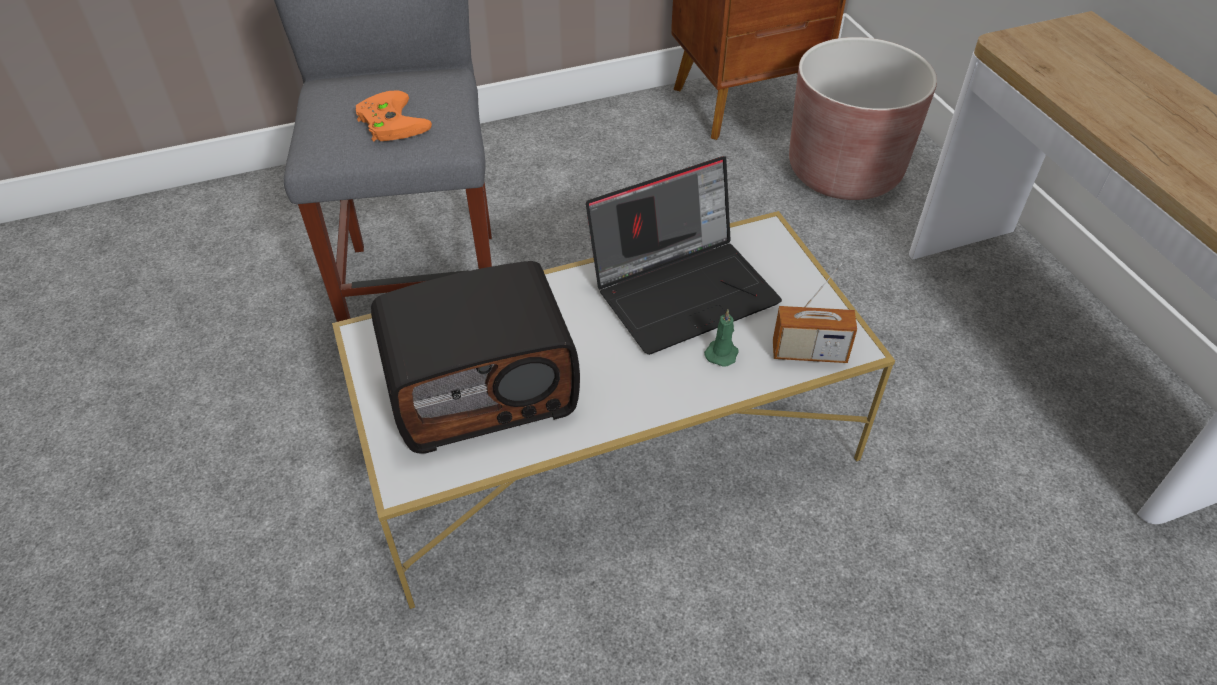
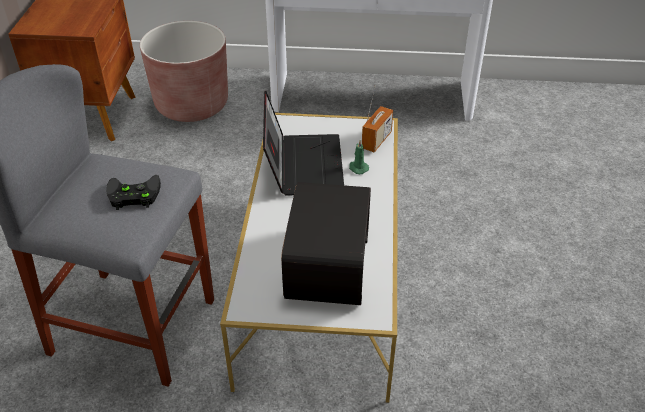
camera: 65 degrees left, 5 degrees down
(389, 121) = (132, 195): orange game controller -> black game controller

